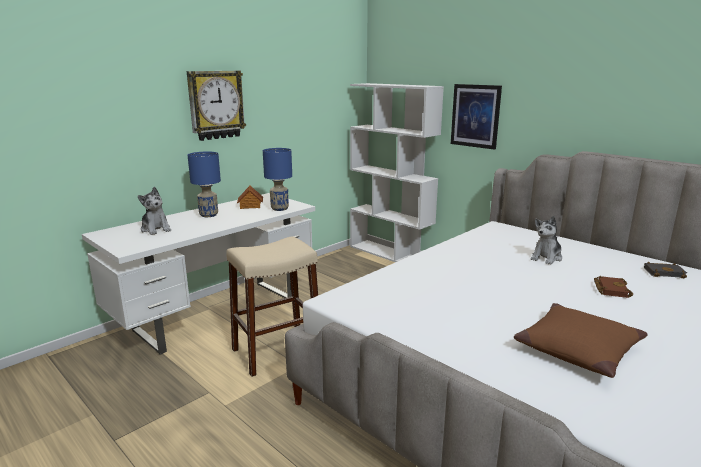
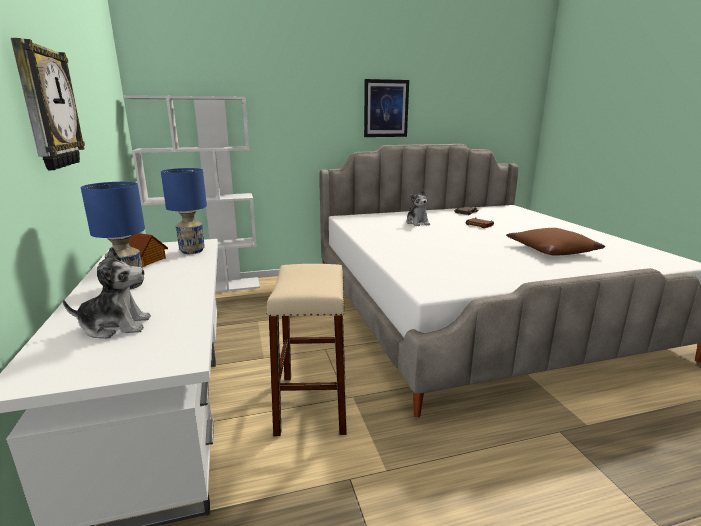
camera: 60 degrees left, 0 degrees up
(475, 116) = (282, 126): picture -> picture (386, 108)

